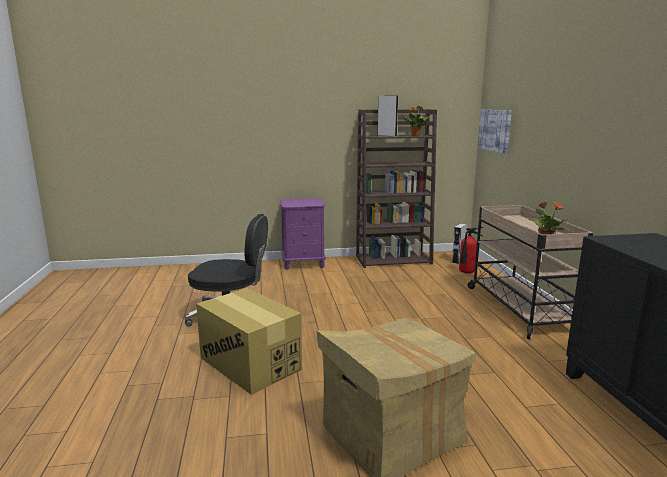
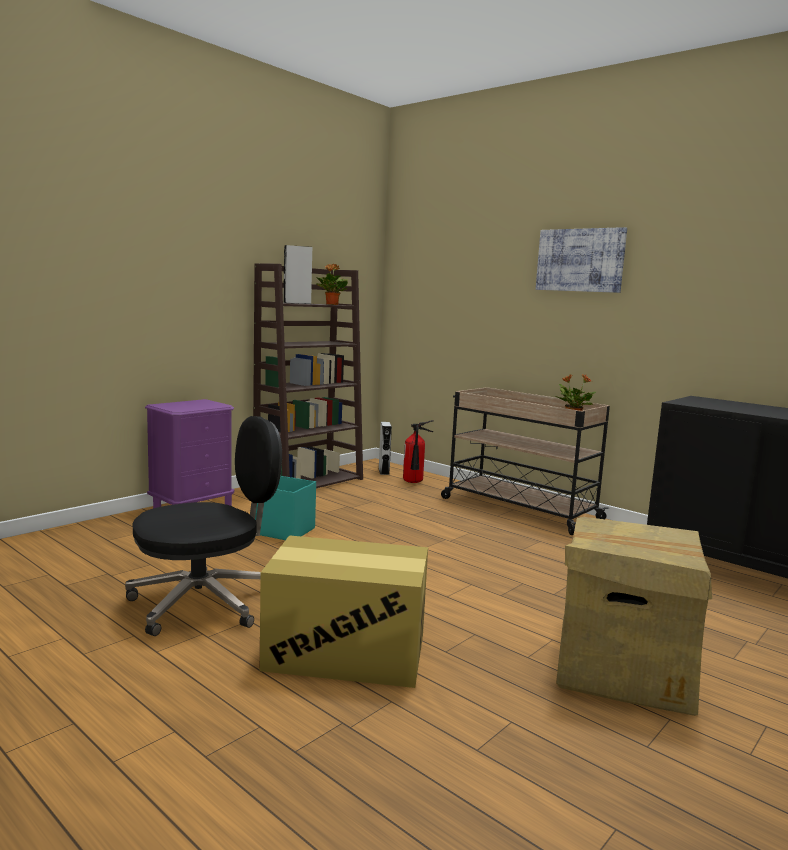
camera: 40 degrees left, 5 degrees down
(328, 287) = (283, 530): none -> turquoise storage box
(494, 130) = (417, 300): picture -> picture (580, 260)

